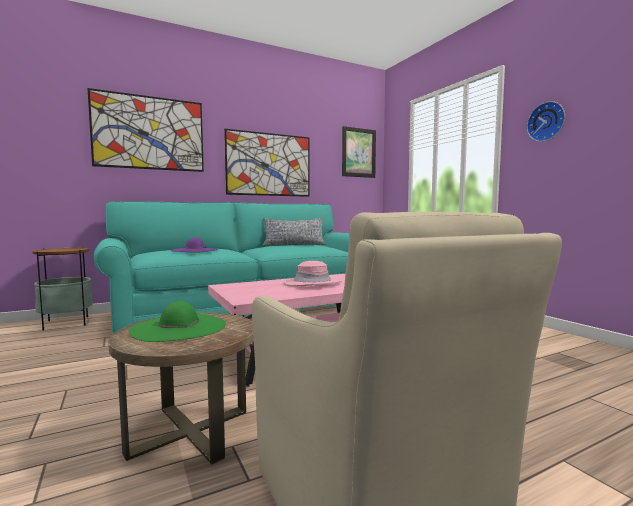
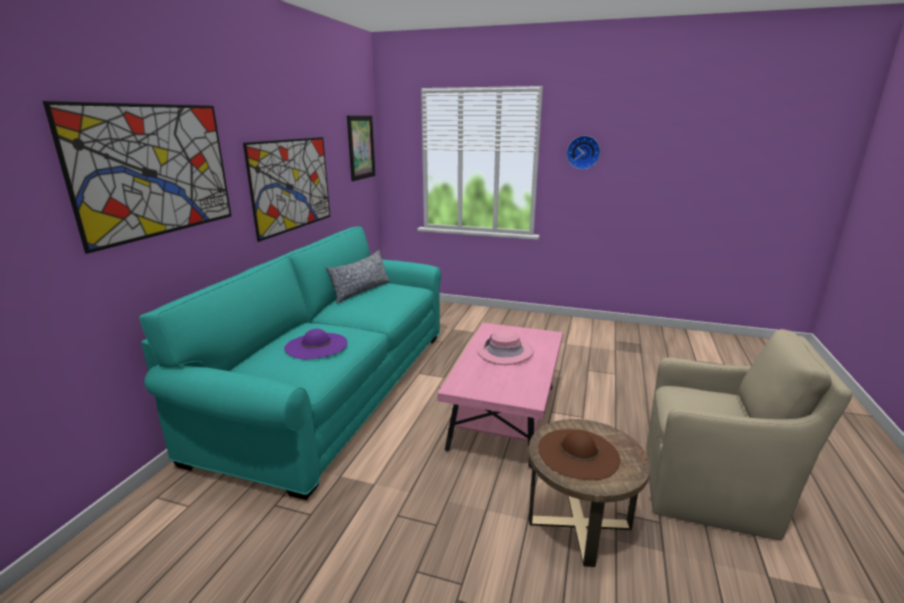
camera: 45 degrees left, 15 degrees up
(66, 323) = (144, 521): side table -> none
(179, 327) = (578, 453): green hat -> brown hat

